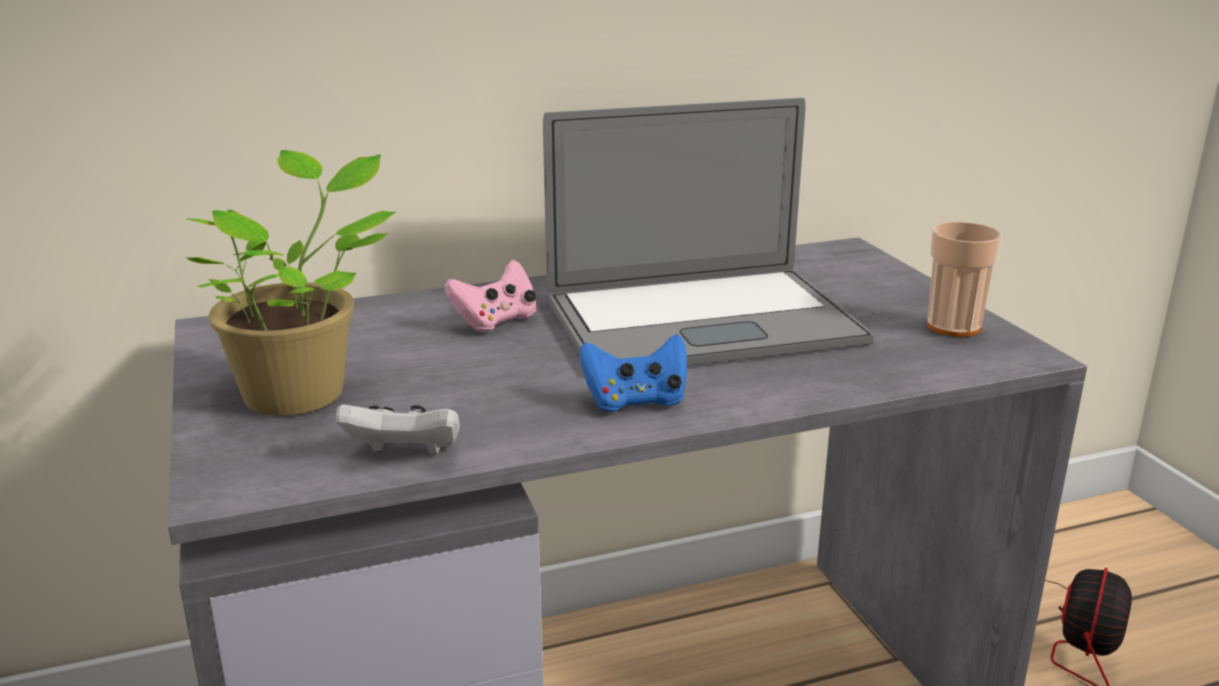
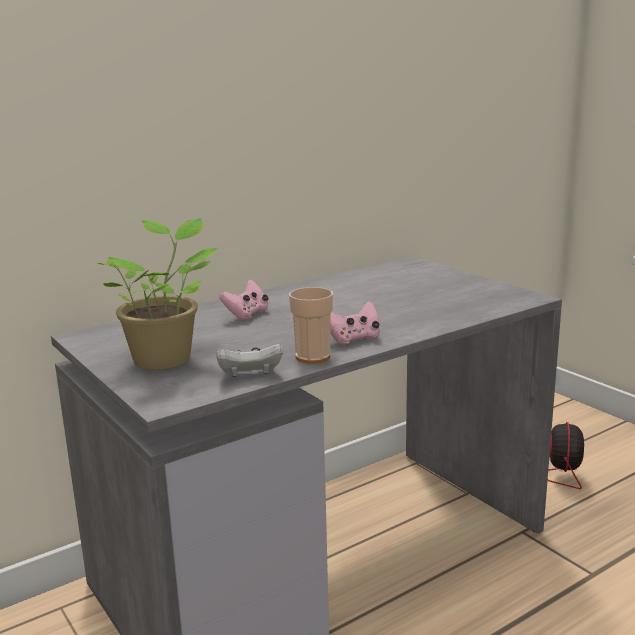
camera: 15 degrees left, 5 degrees down
(636, 401) = (353, 339): blue game controller -> pink game controller
(702, 321) = (360, 302): laptop -> none
(953, 326) = (489, 290): cup -> cup (312, 357)

